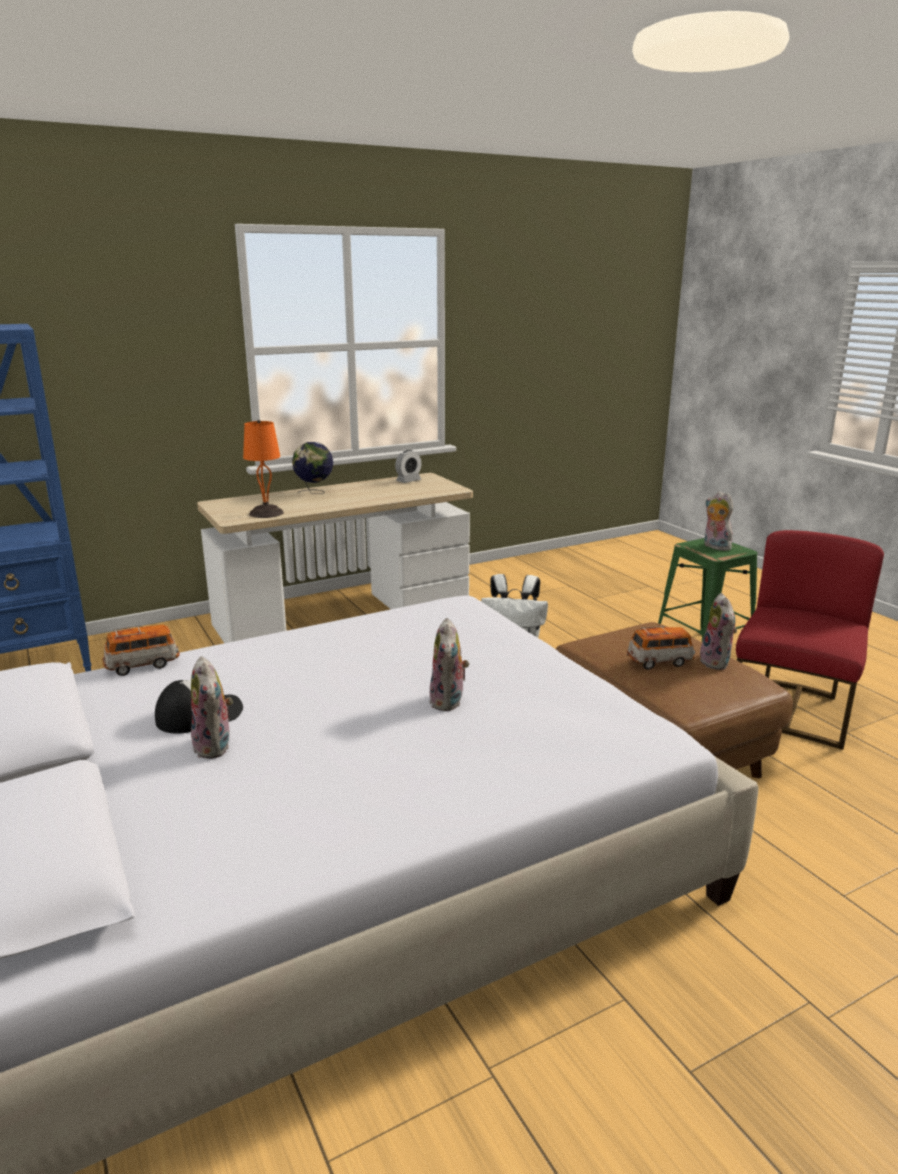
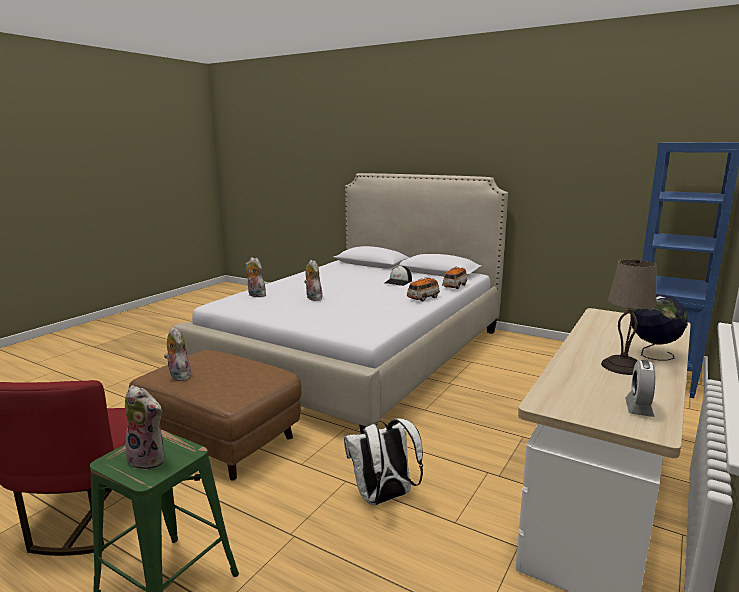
camera: 150 degrees right, 5 degrees down
(215, 746) = (376, 278): plush toy -> plush toy (255, 295)
(265, 513) = (602, 323): orange table lamp -> none
(355, 492) = (622, 366): none -> beige table lamp
(660, 662) = (220, 366): toy car -> toy car (423, 298)

